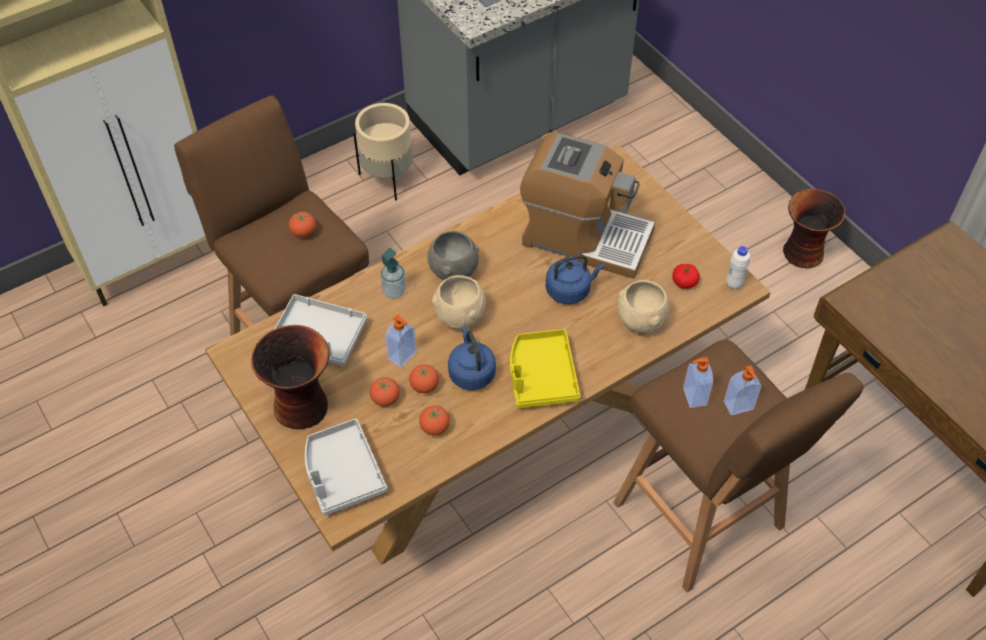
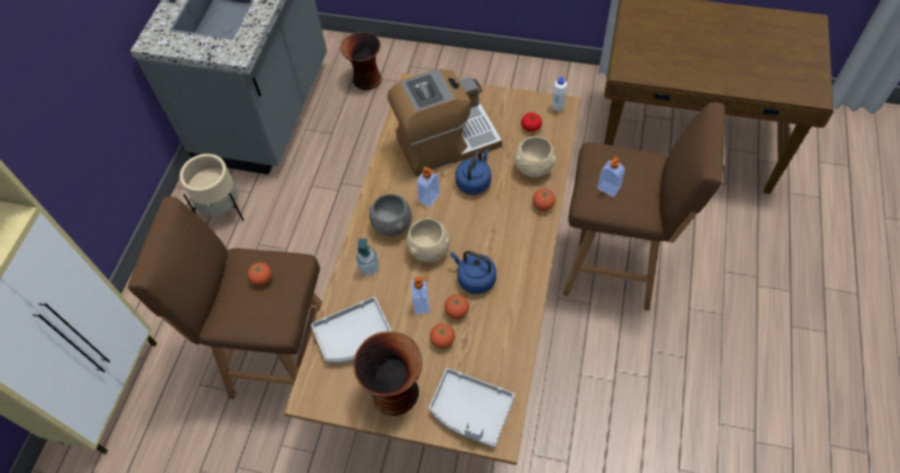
camera: 40 degrees left, 5 degrees up
(435, 427) = (492, 331): tomato -> tomato (543, 205)
(541, 376) = (517, 246): yellow tray -> none
(739, 406) = (635, 175): soap dispenser -> soap dispenser (430, 198)
(801, 253) = (511, 77): vase -> vase (367, 80)

